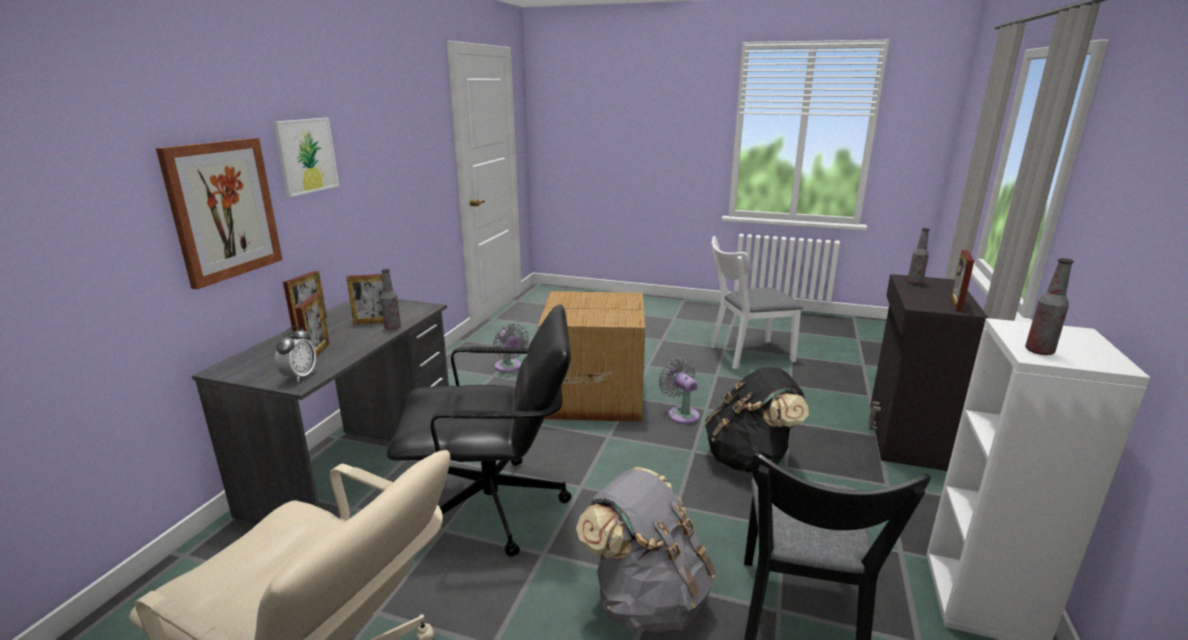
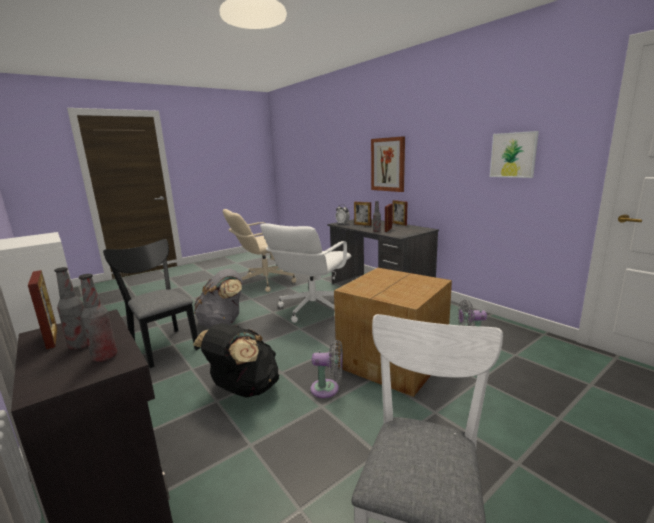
camera: 125 degrees right, 5 degrees down
(306, 156) = (429, 146): picture -> picture (513, 155)
(494, 508) = (312, 309): black office chair -> white office chair
(1039, 351) = (42, 236): bottle -> bottle (80, 346)

